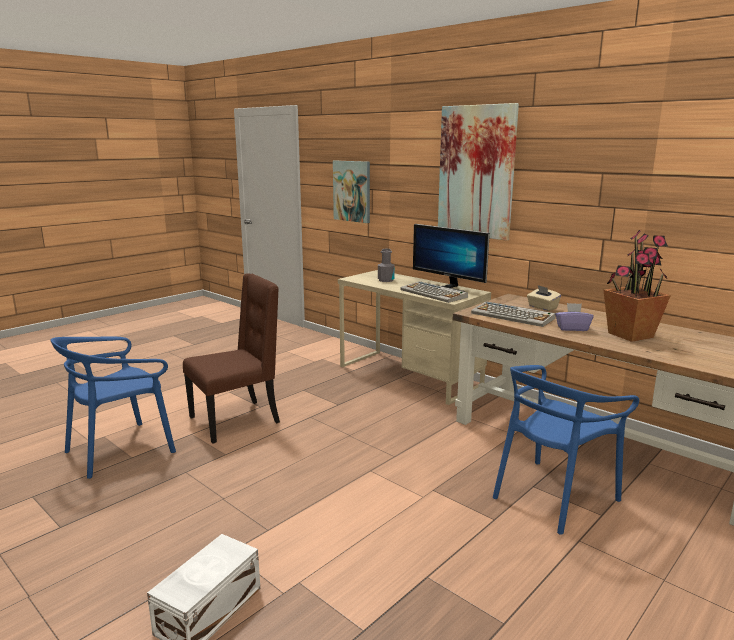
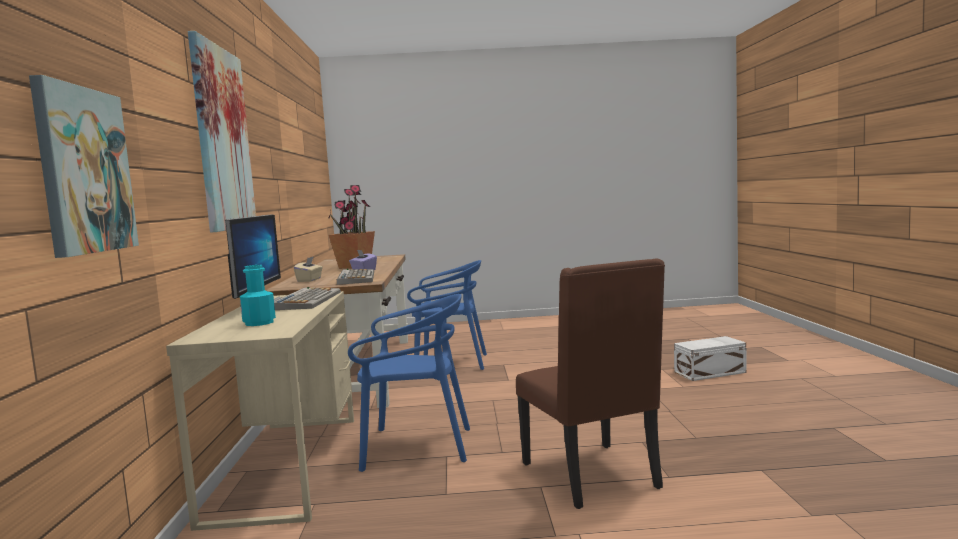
camera: 135 degrees left, 10 degrees down
(120, 450) = (778, 484): blue chair -> blue chair (416, 447)
(237, 420) = (593, 476): brown chair -> brown chair turned 120 degrees counterclockwise
(386, 280) = (259, 323): grey bottle -> turquoise bottle

